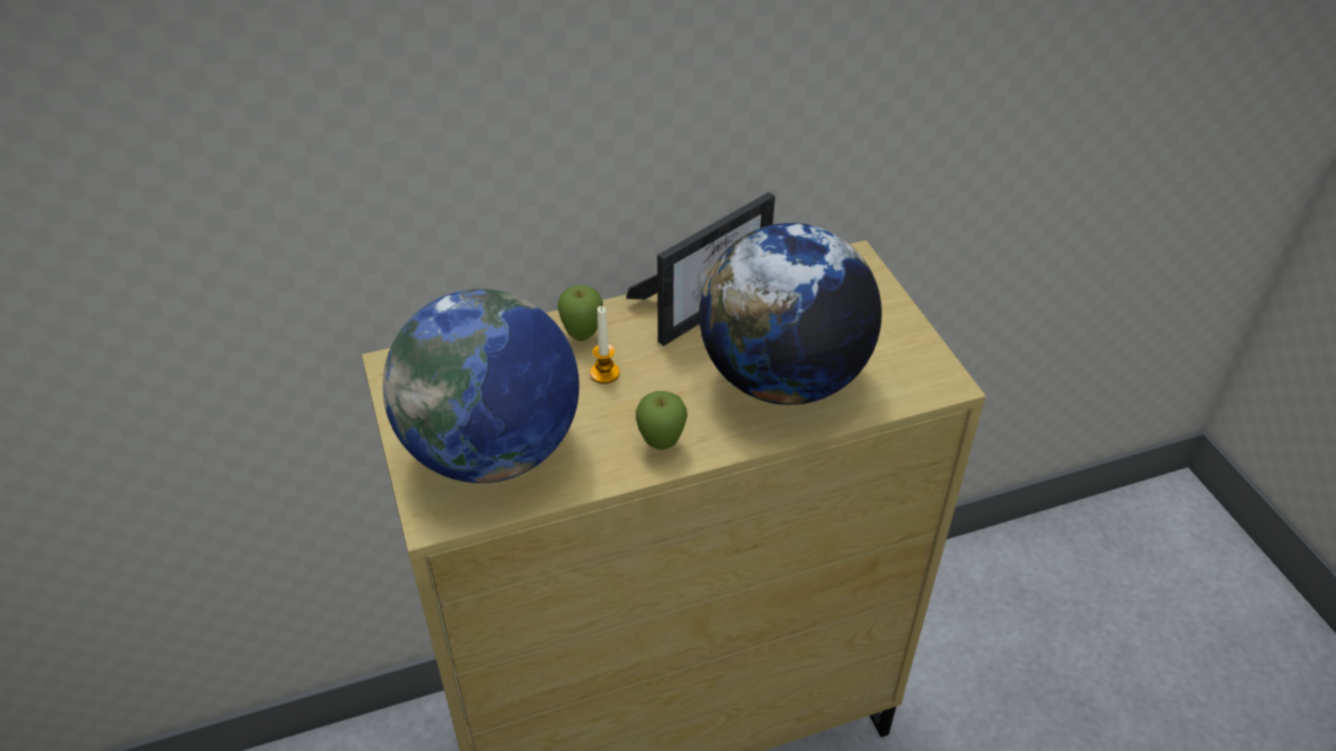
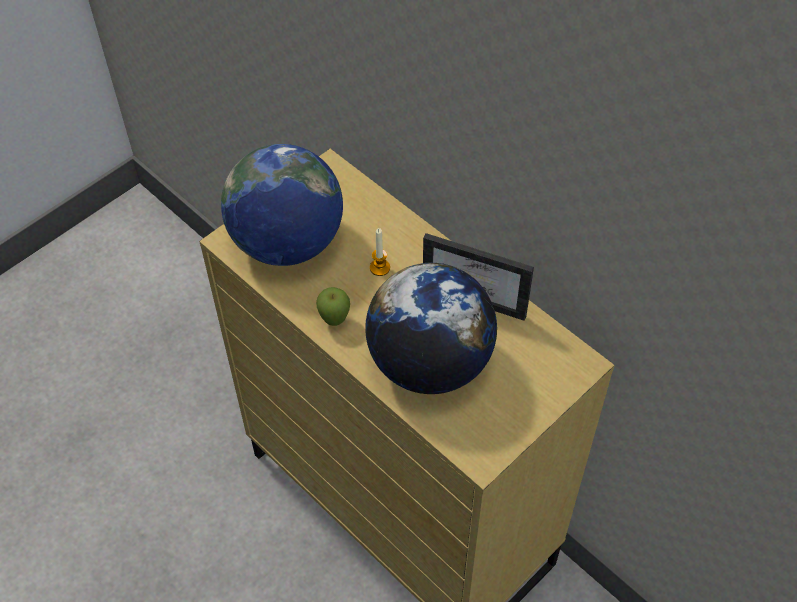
camera: 65 degrees right, 10 degrees up
(582, 336) = (406, 242): apple -> none

